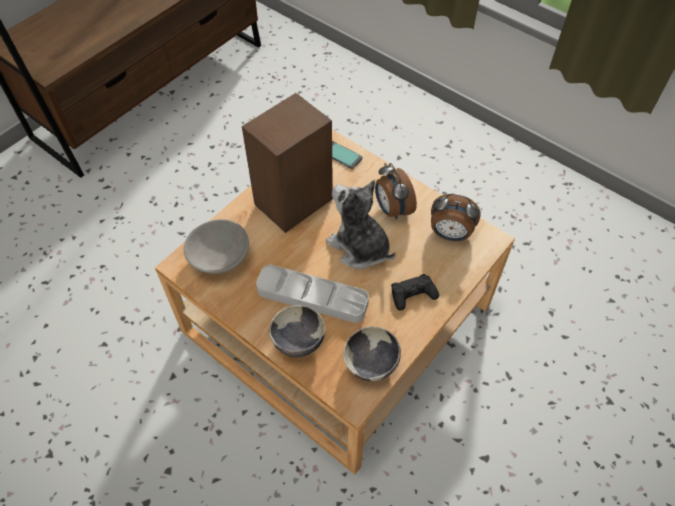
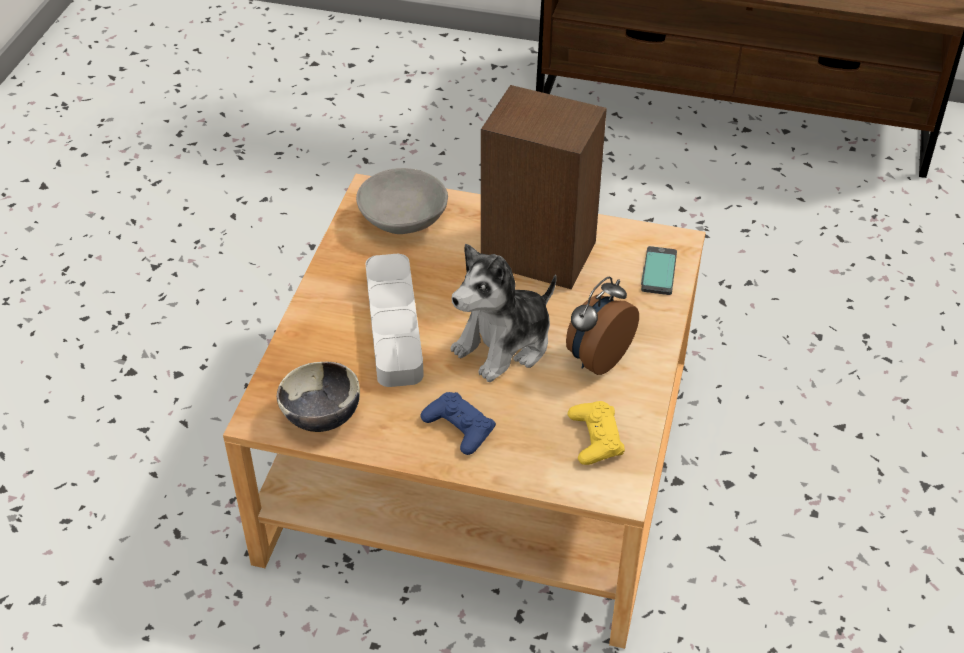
camera: 65 degrees right, 10 degrees down
(298, 341) = (319, 335): bowl -> none
(359, 247) = (504, 345): plush toy -> plush toy turned 150 degrees counterclockwise
(413, 294) = (459, 427): black game controller -> blue game controller
(450, 234) = (595, 438): alarm clock -> yellow game controller

